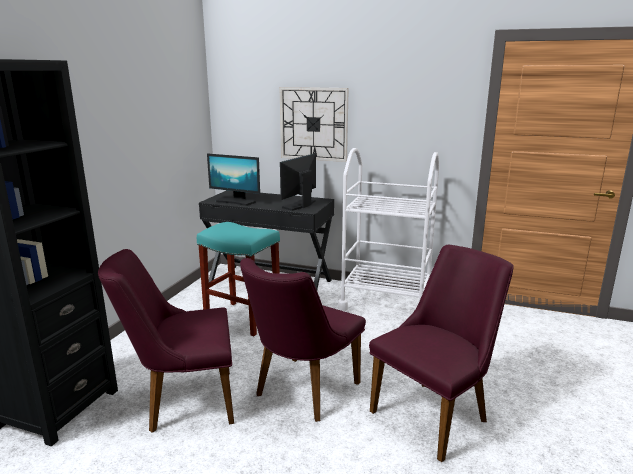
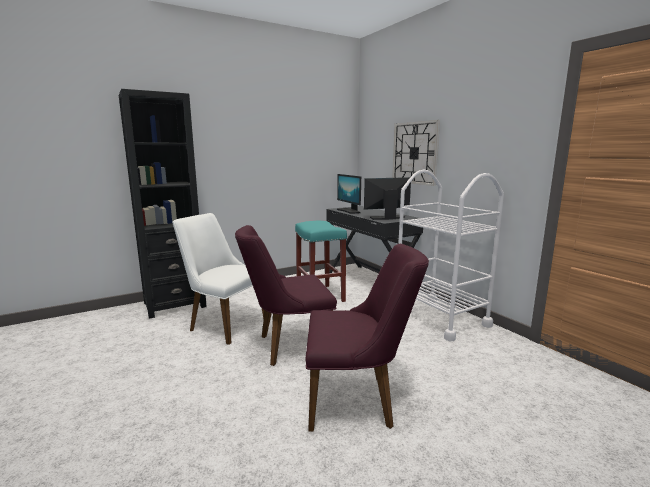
camera: 40 degrees right, 5 degrees down
(182, 402) = (223, 323): purple chair -> white chair

